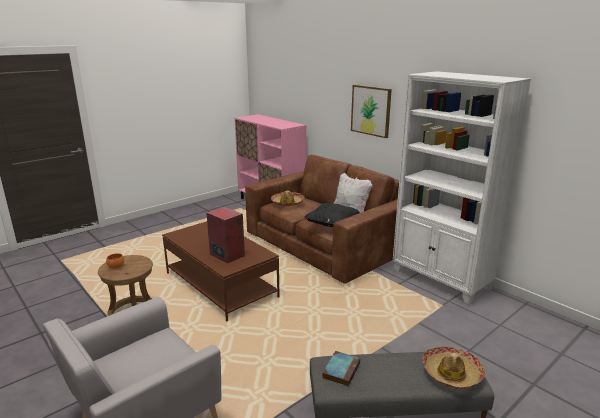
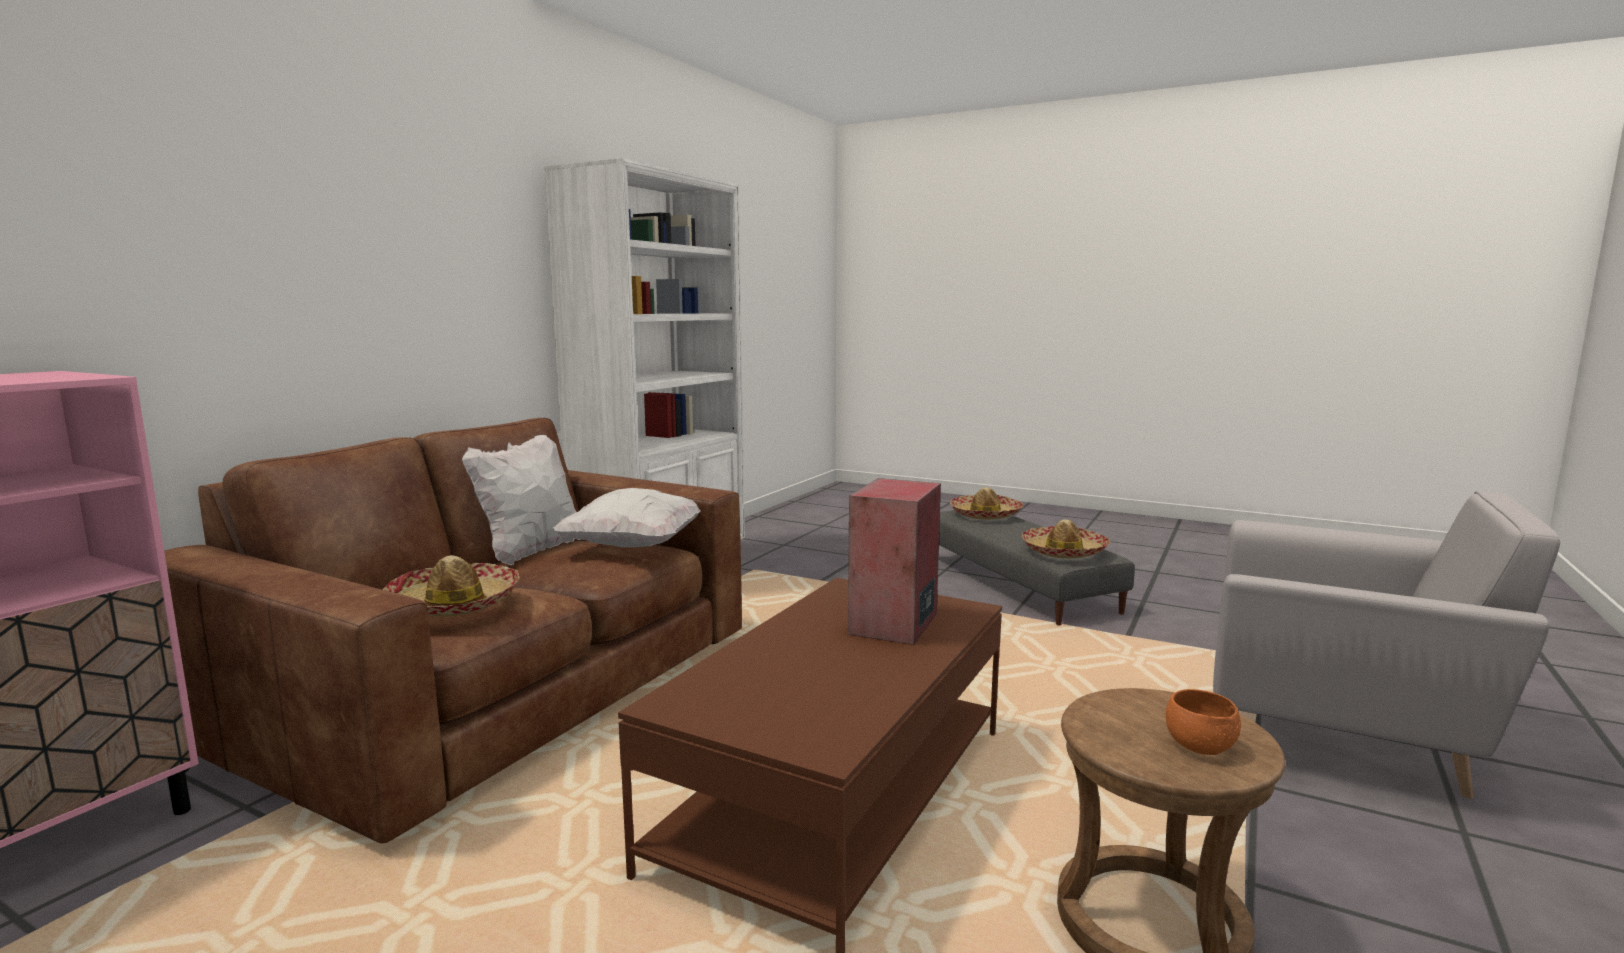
camera: 110 degrees left, 10 degrees down
(332, 225) = (634, 547): black pillow -> white pillow
(341, 370) = (1064, 551): book -> hat
(371, 110) = (382, 270): picture -> none

